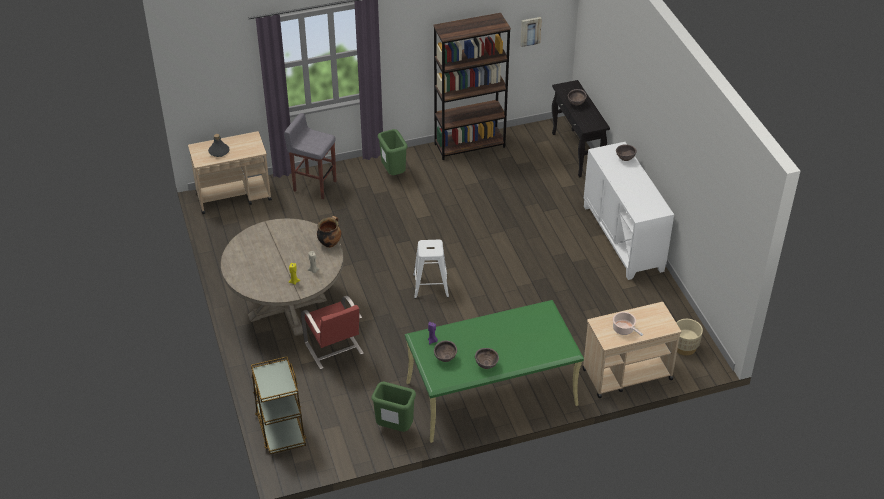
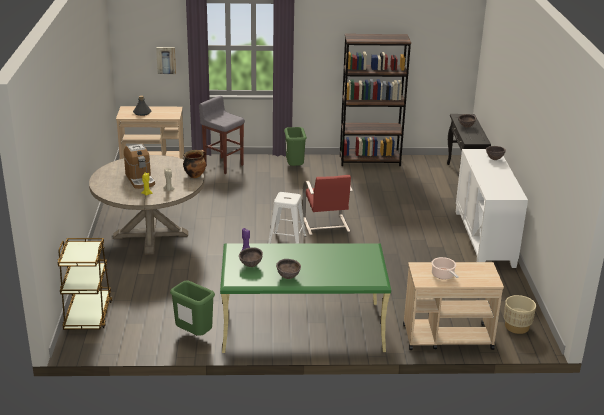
camera: 15 degrees right, 15 degrees down
(275, 262) = (140, 179): none -> coffee machine
(334, 349) = (173, 269): red chair -> red chair (326, 225)
(530, 31) = (434, 60): picture -> picture (166, 60)

